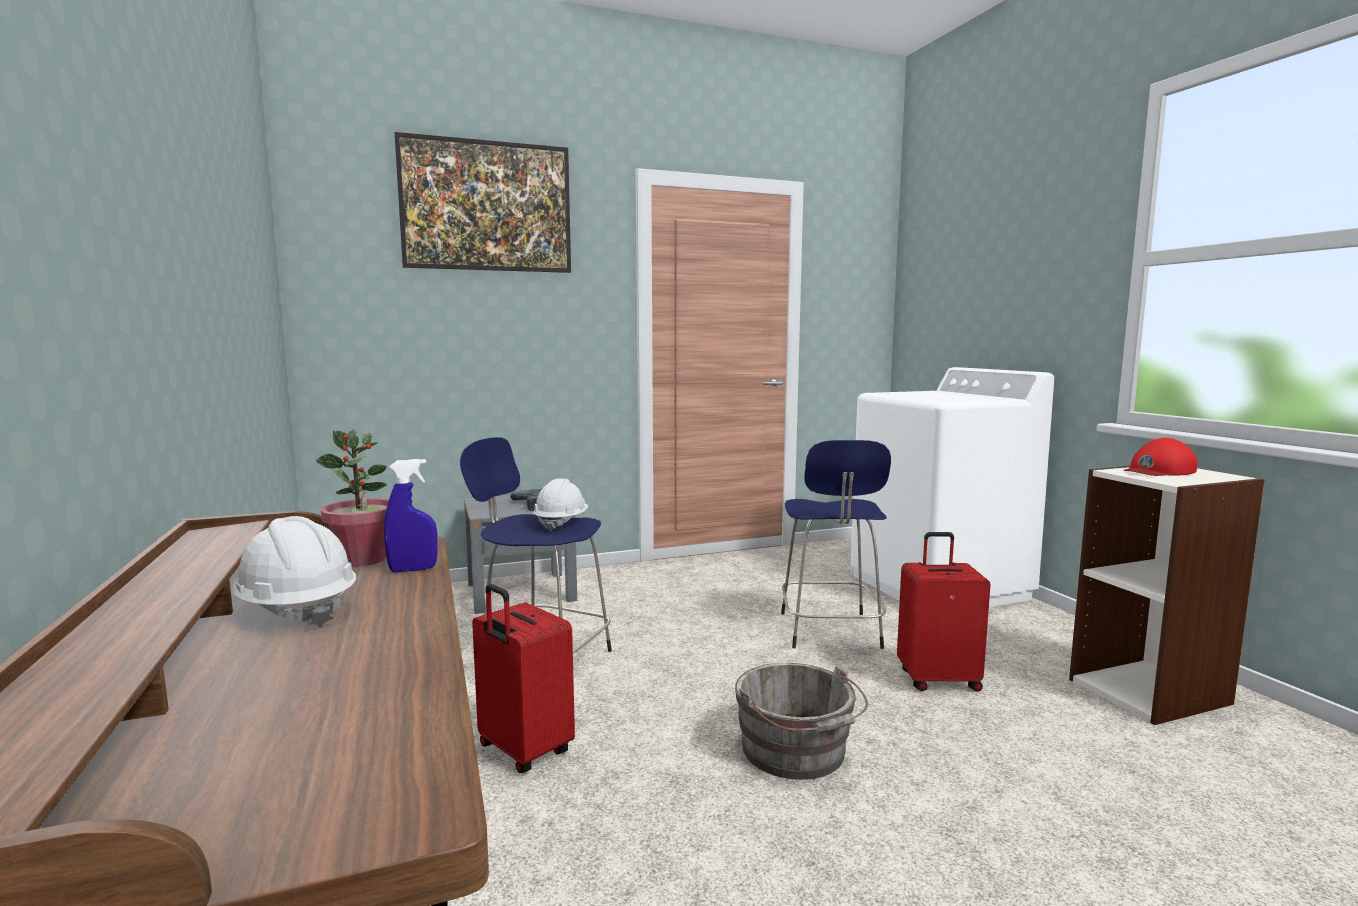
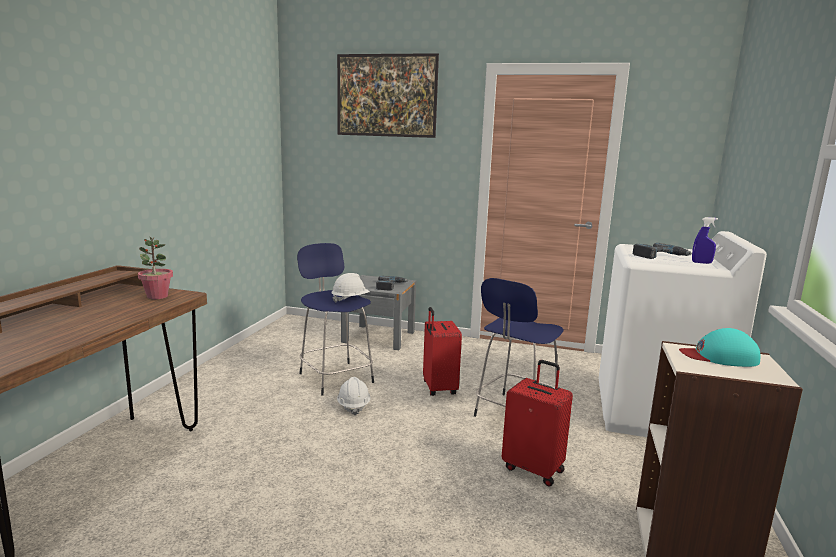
camera: 35 degrees right, 5 degrees up
(297, 610) = (94, 311): white hard hat -> white hard hat (353, 406)
(413, 569) = (159, 305): blue spray bottle -> blue spray bottle (701, 263)
(523, 751) = (267, 414): red suitcase -> red suitcase (438, 388)
(797, 753) = (379, 468): grey bucket -> none
(936, 396) = (660, 256): none -> power drill
(1158, 471) = (719, 357): red cap -> turquoise cap

